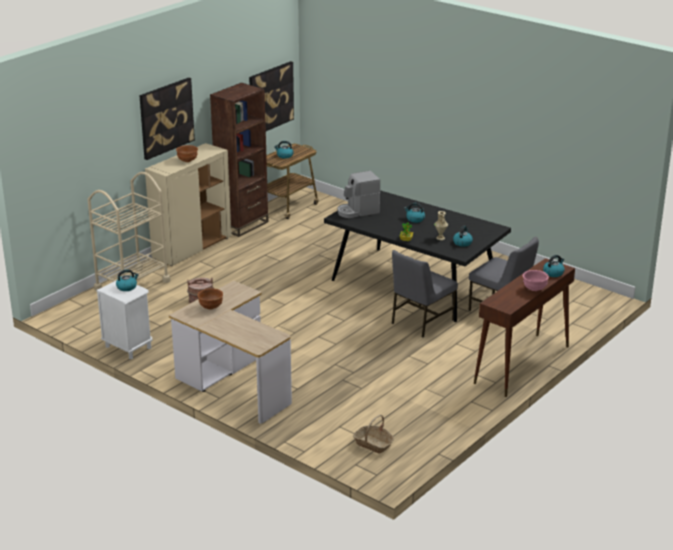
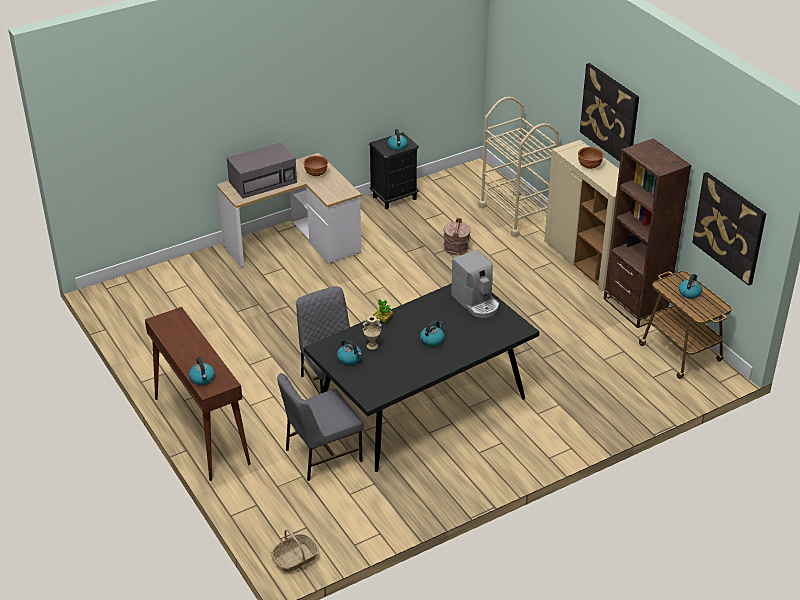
camera: 110 degrees right, 10 degrees up
(128, 347) = (394, 197): white nightstand -> black nightstand
(240, 331) = (263, 182): none -> grey microwave
(357, 211) = (476, 302): coffee machine -> coffee machine turned 150 degrees clockwise
(373, 444) = (148, 297): basket -> basket (295, 558)
(534, 289) = (180, 352): pink bowl -> none

